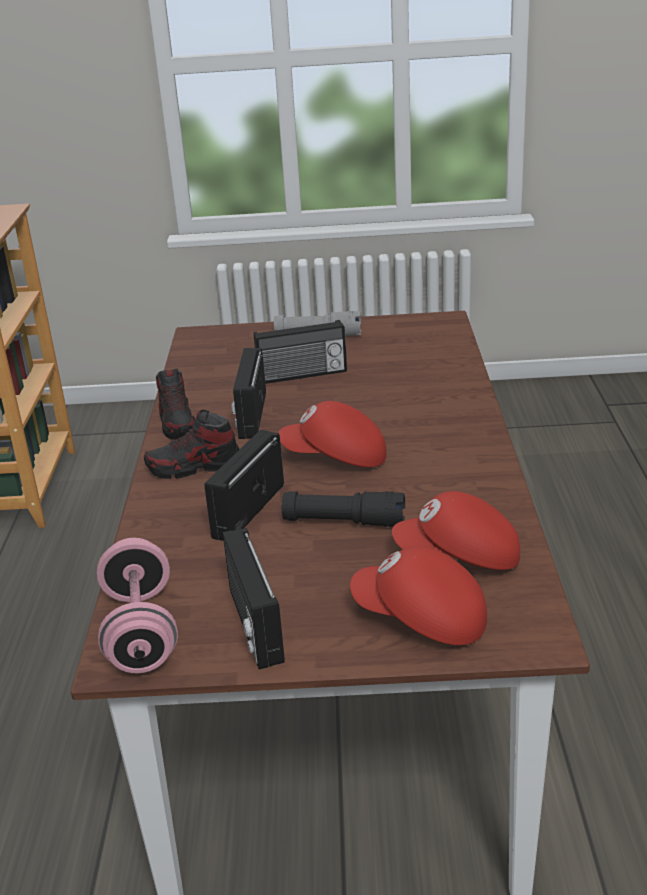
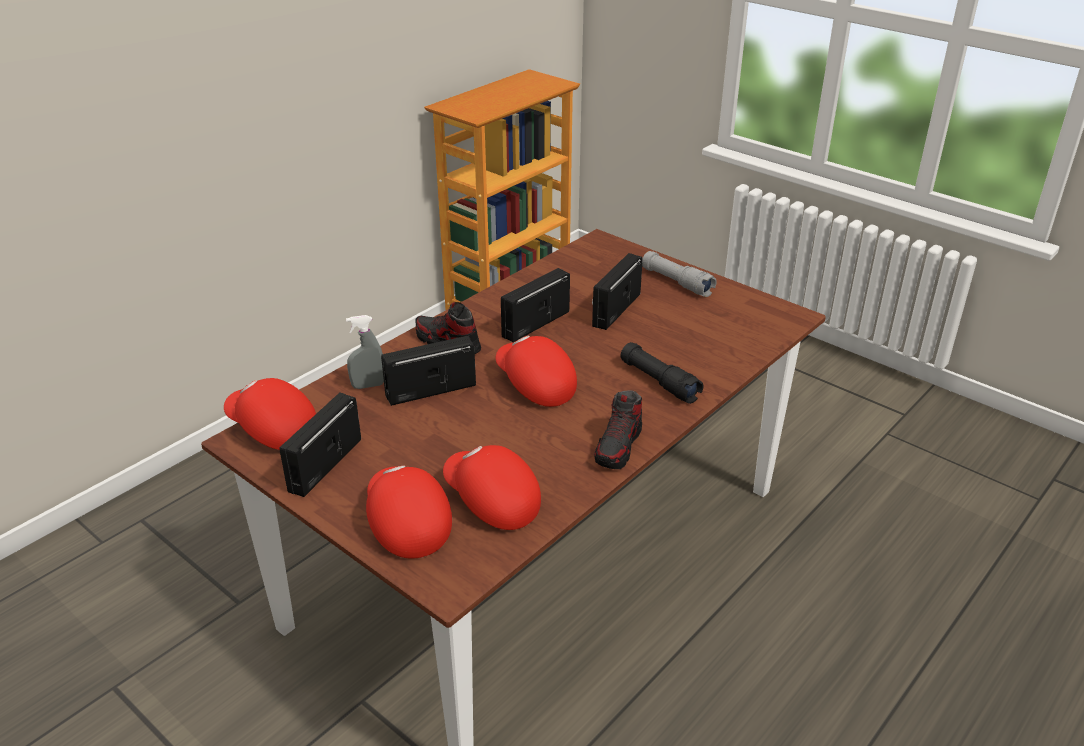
camera: 40 degrees right, 5 degrees up
(141, 631) = (272, 430): pink dumbbell -> red cap
(176, 539) = (368, 385): none -> grey spray bottle
(178, 425) = (484, 306): shoe -> shoe (618, 447)
(302, 375) = (615, 309): radio -> radio turned 90 degrees clockwise
(344, 522) = (468, 433): black flashlight -> black flashlight (659, 382)

